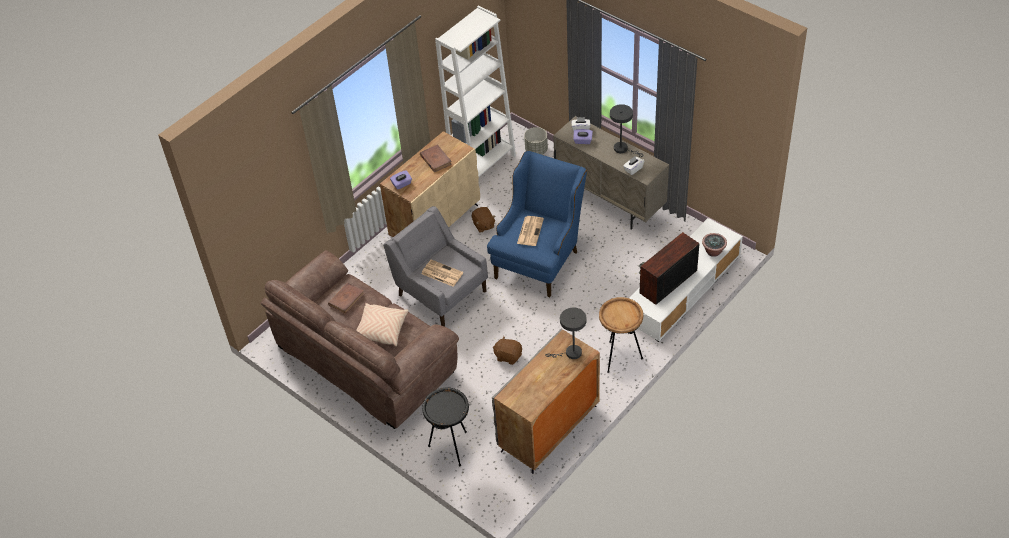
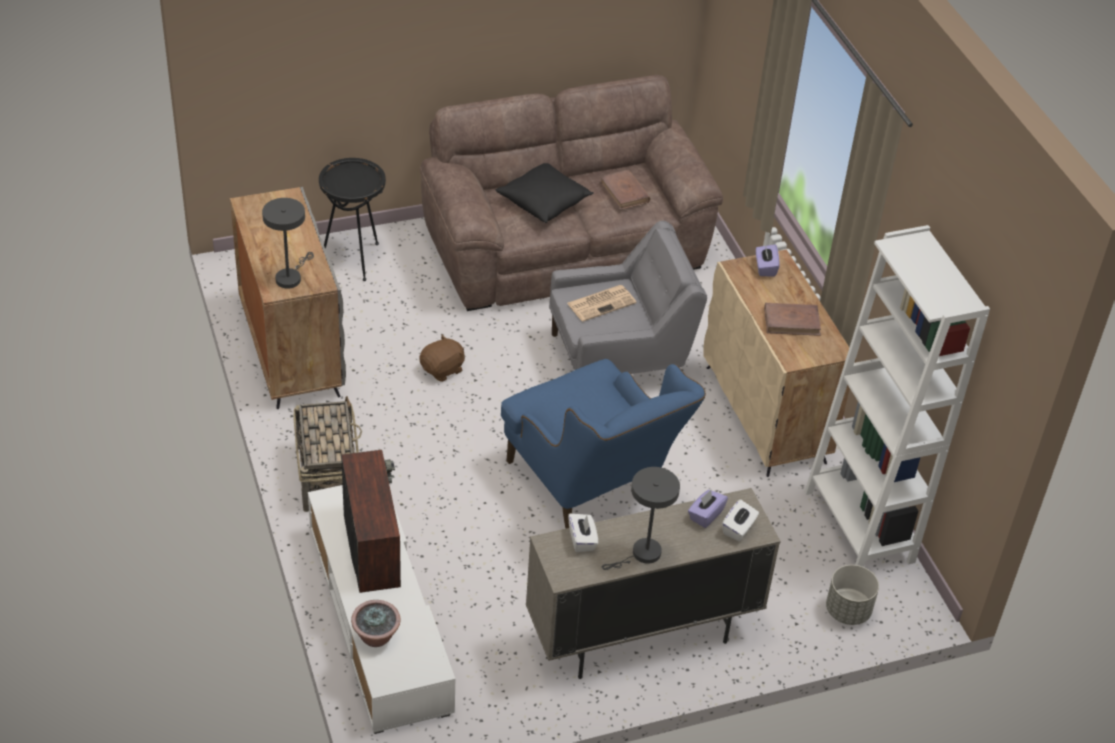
camera: 115 degrees right, 5 degrees down
(381, 330) = (544, 202): beige pillow -> black pillow
(483, 225) = (717, 462): brown plush toy -> none
(530, 231) = (588, 403): newspaper -> none
(620, 357) = (328, 474): brown side table -> basket

